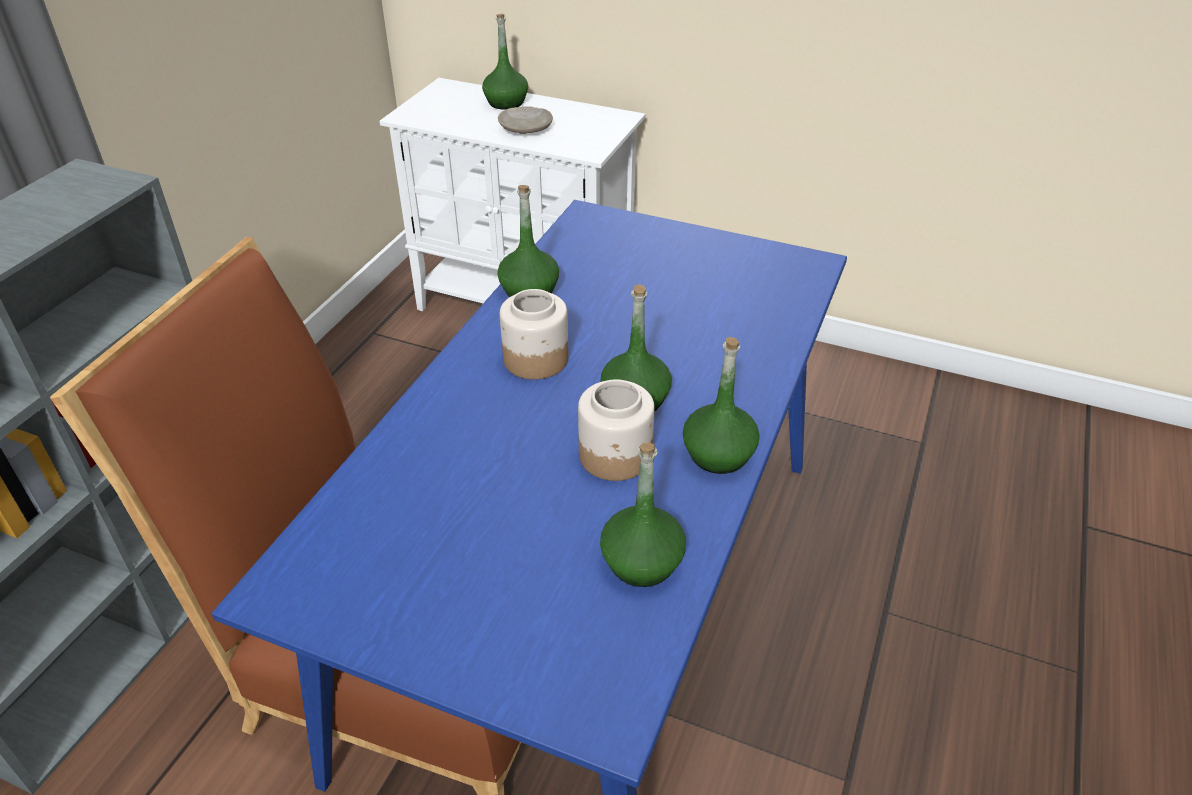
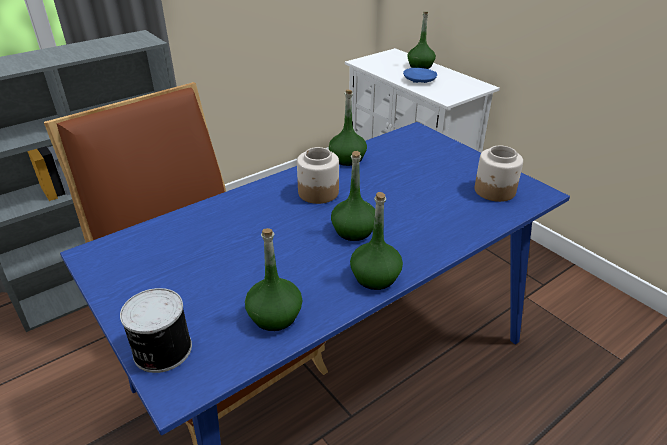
camera: 30 degrees right, 5 degrees down
(526, 128) = (419, 80): beige plate -> blue plate
(535, 681) = (161, 350): none -> can
(616, 456) = (314, 255): jar -> jar (495, 191)

